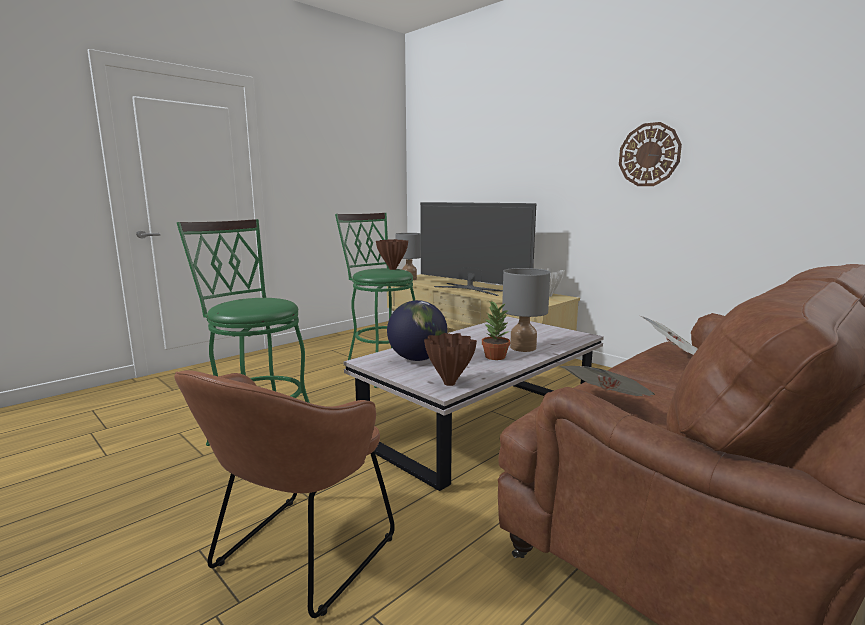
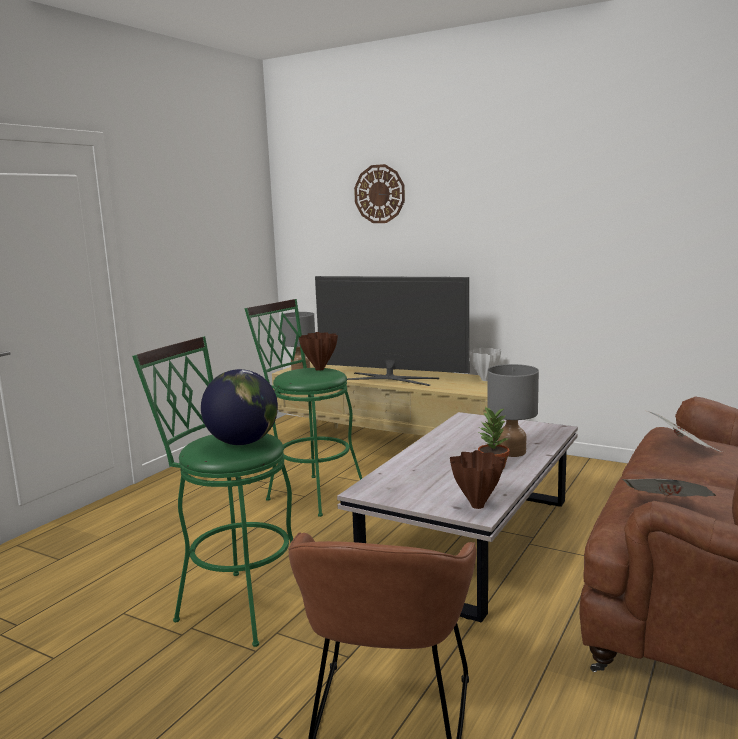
camera: 15 degrees left, 0 degrees up
(417, 359) = (416, 481): globe -> globe (242, 442)
(649, 155) = (589, 222): wall clock -> wall clock (379, 194)

